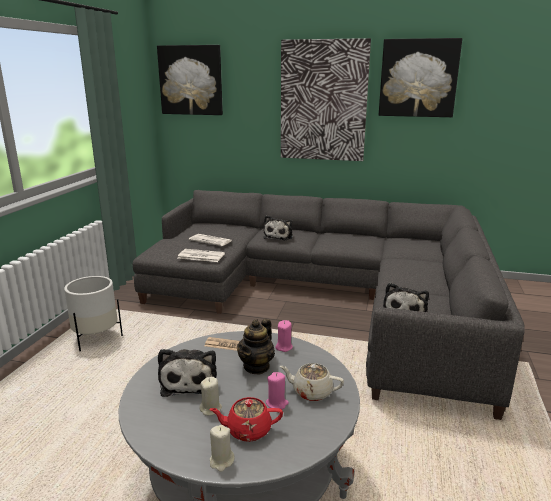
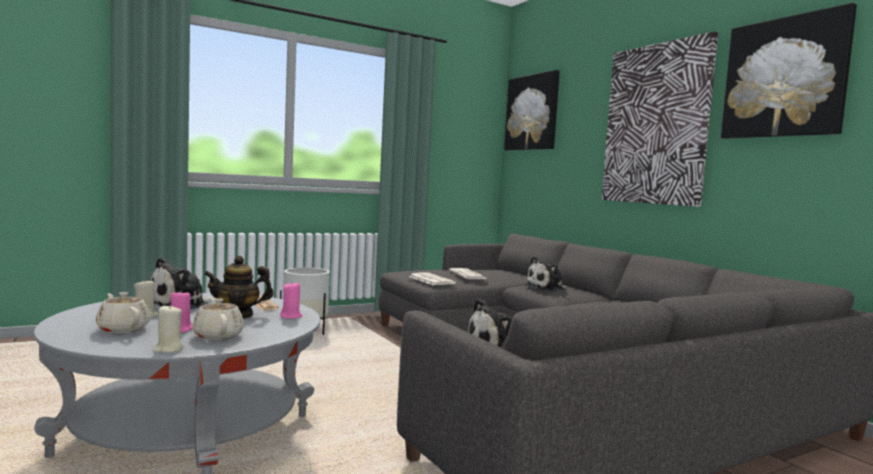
camera: 45 degrees right, 15 degrees down
(221, 461) = (66, 330): beige candle -> beige candle (168, 349)
(247, 430) = (123, 329): red teapot -> beige teapot

